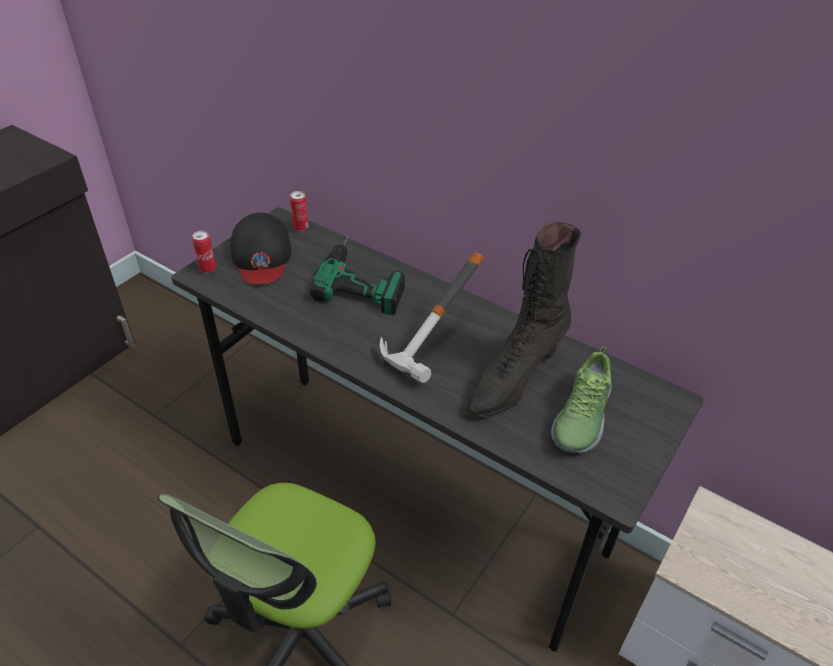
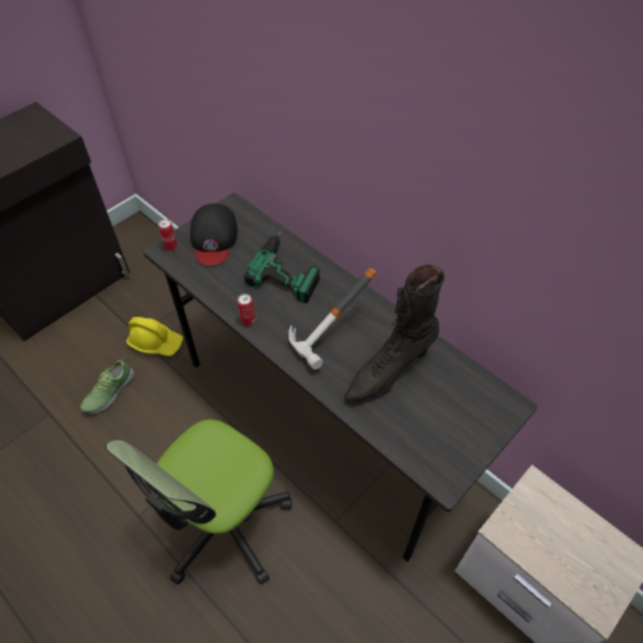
camera: 10 degrees right, 10 degrees up
(179, 421) = (156, 342): none -> yellow hard hat
(301, 228) = (248, 214): can -> can (248, 321)
(580, 417) = (433, 411): shoe -> shoe (108, 392)

